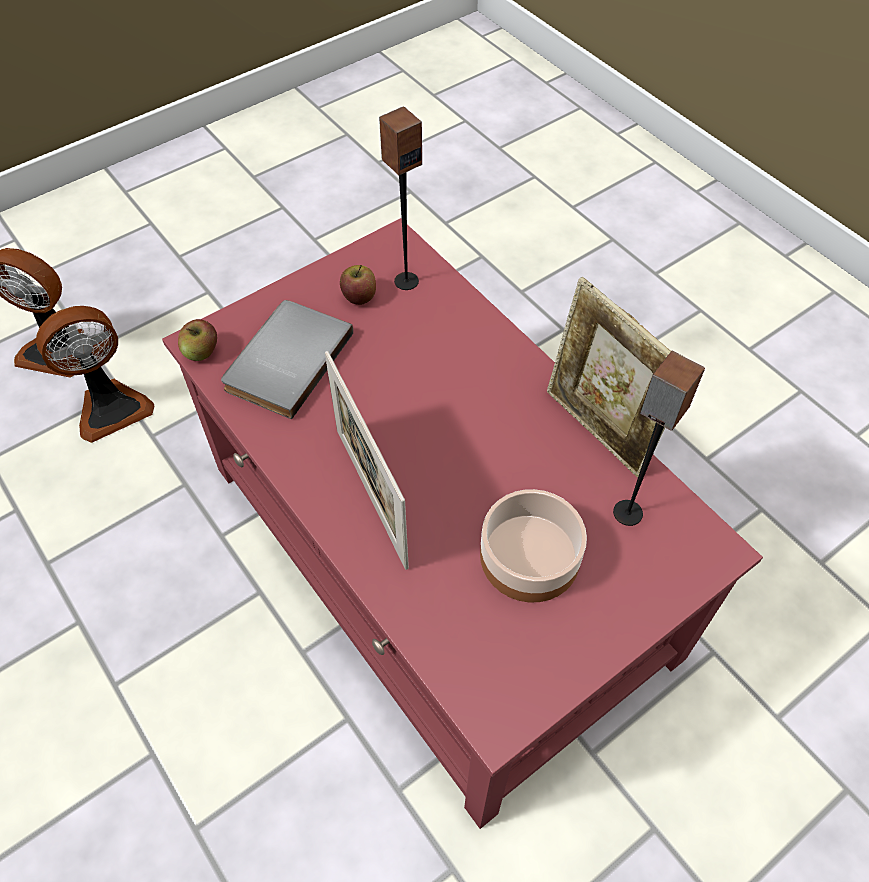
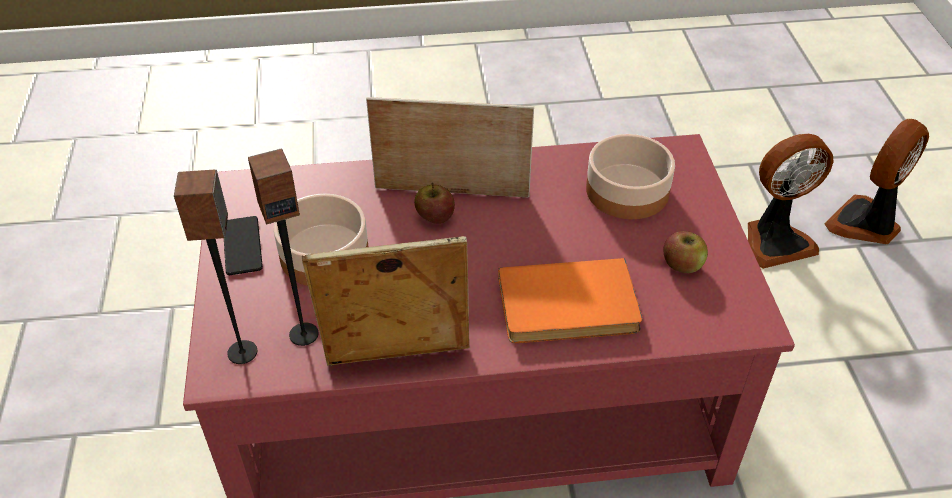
camera: 120 degrees right, 10 degrees down
(111, 407) = (775, 241): fan -> fan turned 105 degrees counterclockwise
(201, 352) = (669, 149): apple -> apple (434, 216)
(285, 360) = (628, 191): grey book -> bowl
(406, 281) = (685, 307): speaker -> speaker (243, 352)
(459, 347) = (568, 308): none -> orange book
(573, 641) = (242, 246): none -> phone

